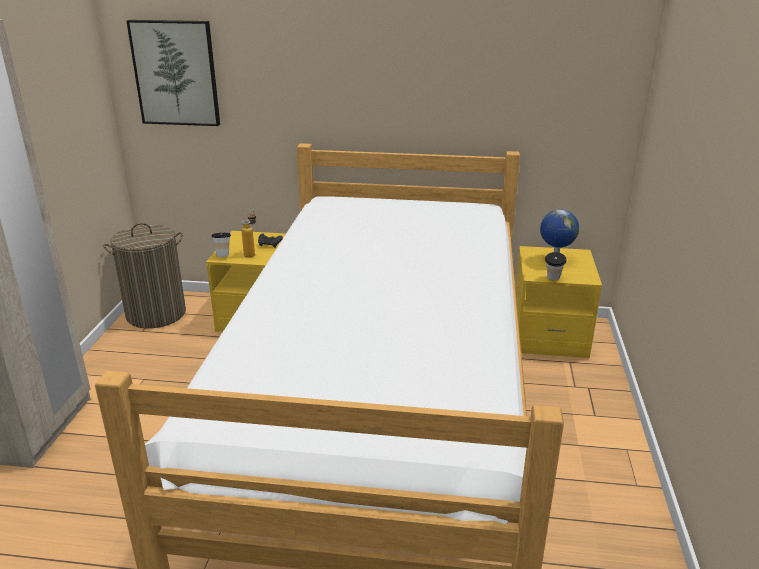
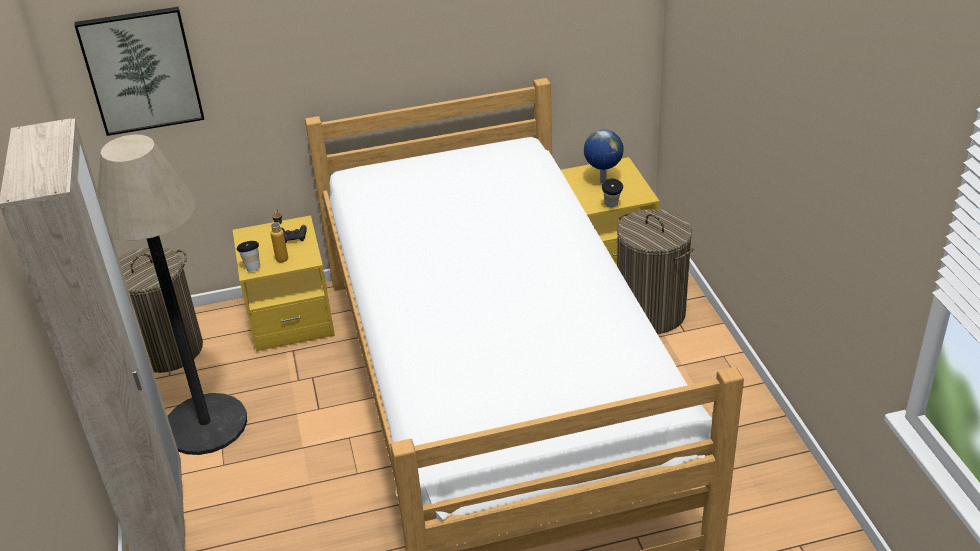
camera: 20 degrees left, 10 degrees up
(137, 372) = (205, 424): none -> floor lamp
(568, 391) = (651, 312): none -> laundry basket

